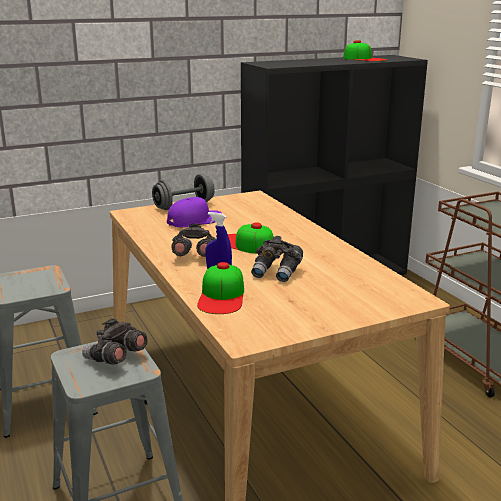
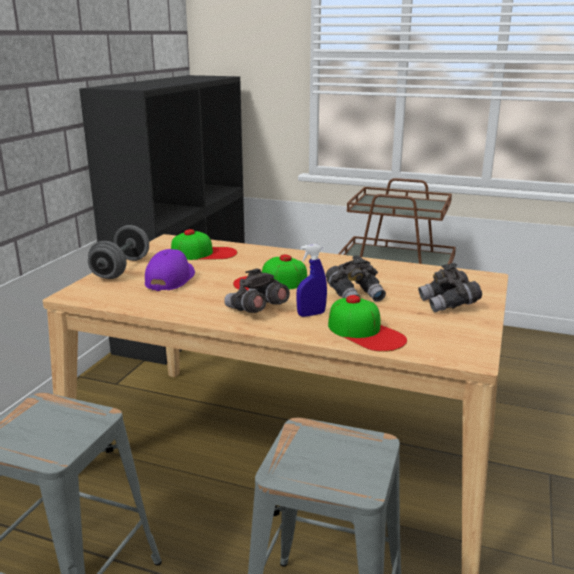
camera: 45 degrees left, 0 degrees up
(115, 358) = (330, 447): grey binoculars -> grey binoculars (448, 304)
(364, 59) = (187, 78): cap -> cap (204, 253)

